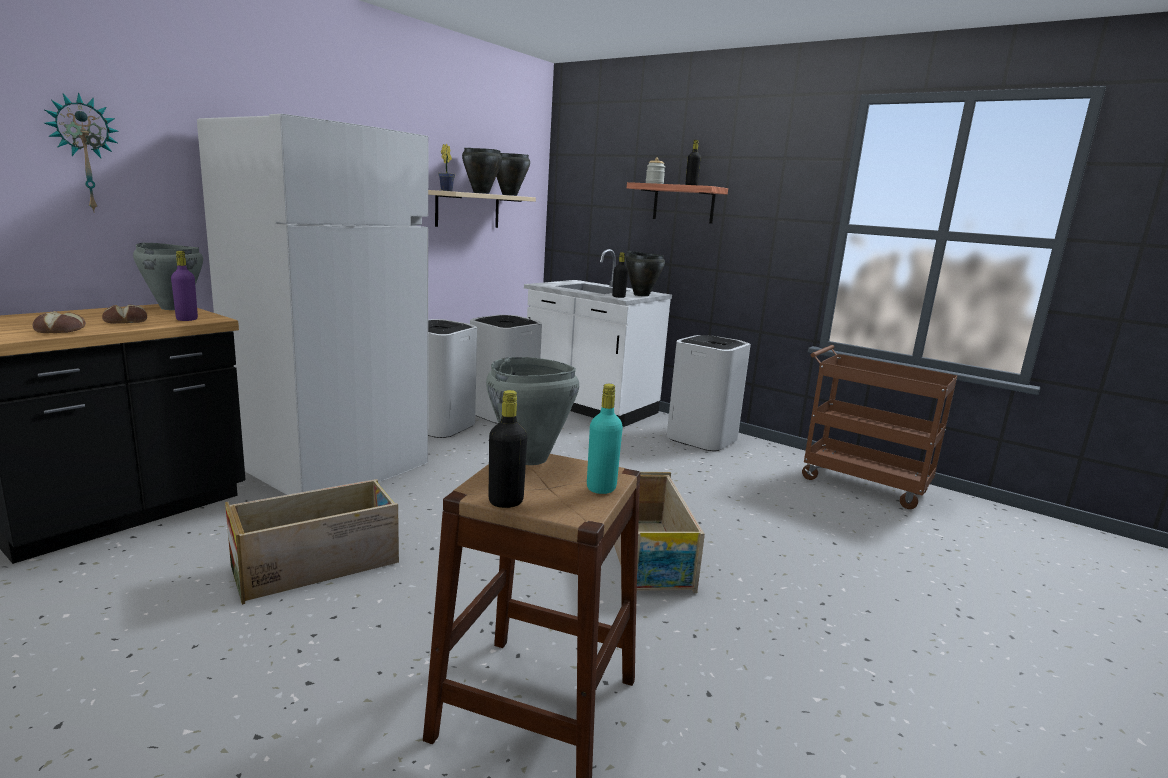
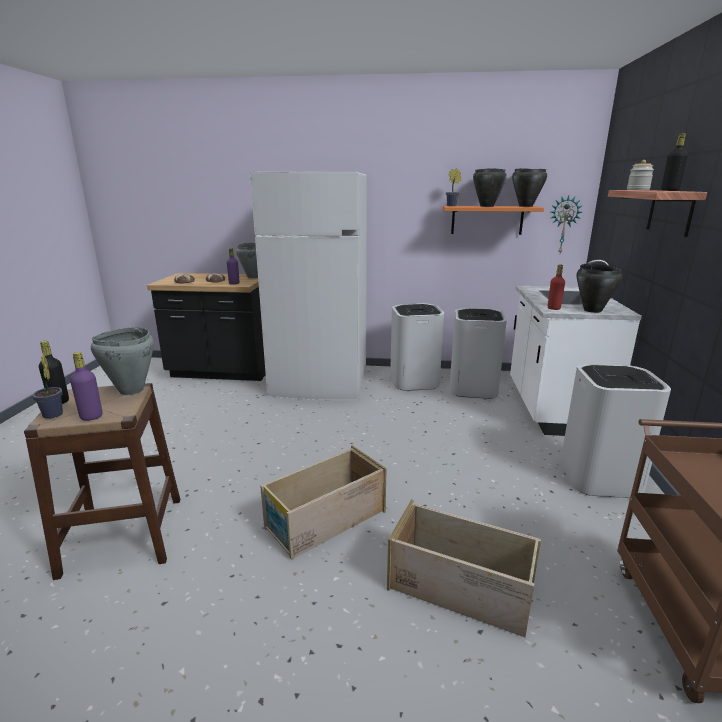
camera: 60 degrees right, 5 degrees up
(84, 154) = (231, 198): wall clock -> wall clock (563, 225)
(318, 564) = (215, 424): crate -> crate (461, 588)
(467, 210) = (487, 220): beige shelf -> orange shelf
(564, 509) = (52, 416): none -> potted plant
(601, 488) = (91, 417): turquoise bottle -> purple bottle
(618, 297) = (553, 308): black bottle -> red bottle

